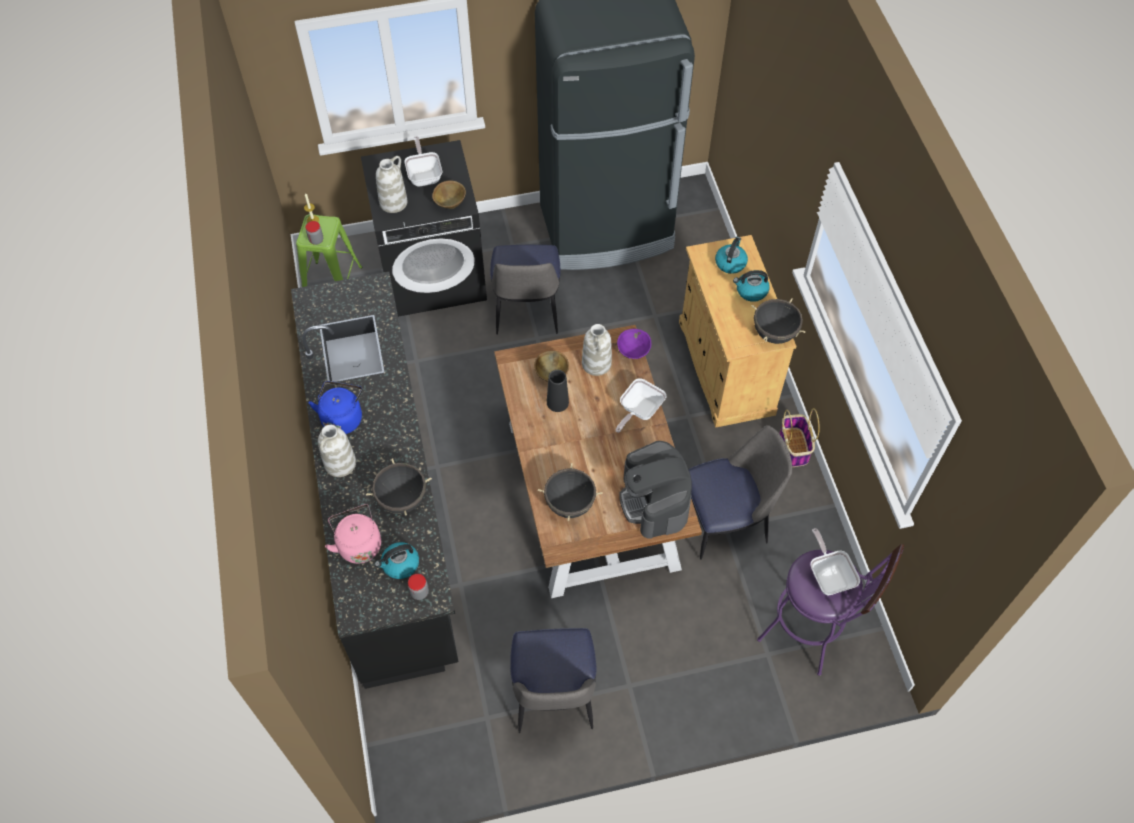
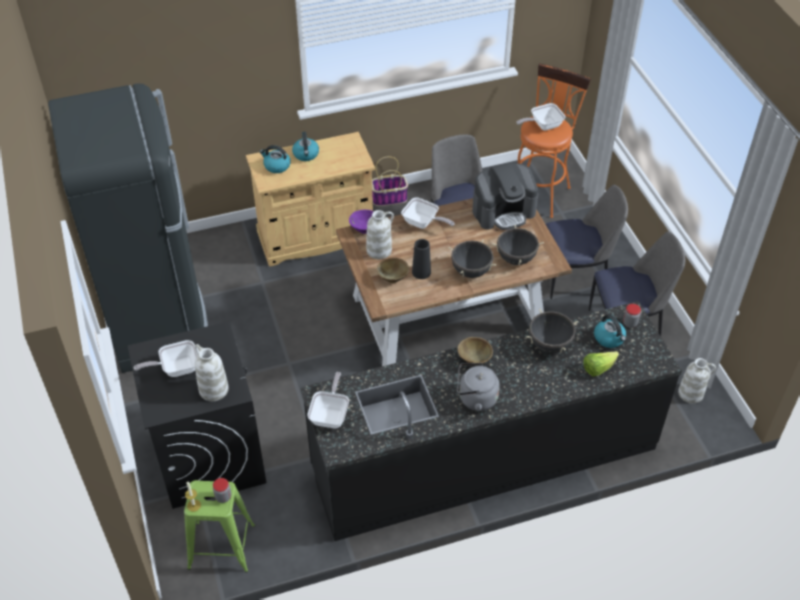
camera: 95 degrees left, 10 degrees down
(340, 464) = (524, 393): white vase -> white vase (691, 393)
(342, 417) = (475, 398): blue kettle -> grey kettle
(350, 294) = (331, 414): none -> frying pan
(358, 544) = (598, 368): pink kettle -> lettuce
(450, 203) = (215, 343): brown bowl -> brown bowl (474, 359)
(526, 311) = (258, 373): chair -> chair (576, 278)
(774, 333) = (348, 142): black cooking pot -> black cooking pot (471, 271)
(811, 633) = (540, 191): purple stool -> orange stool

